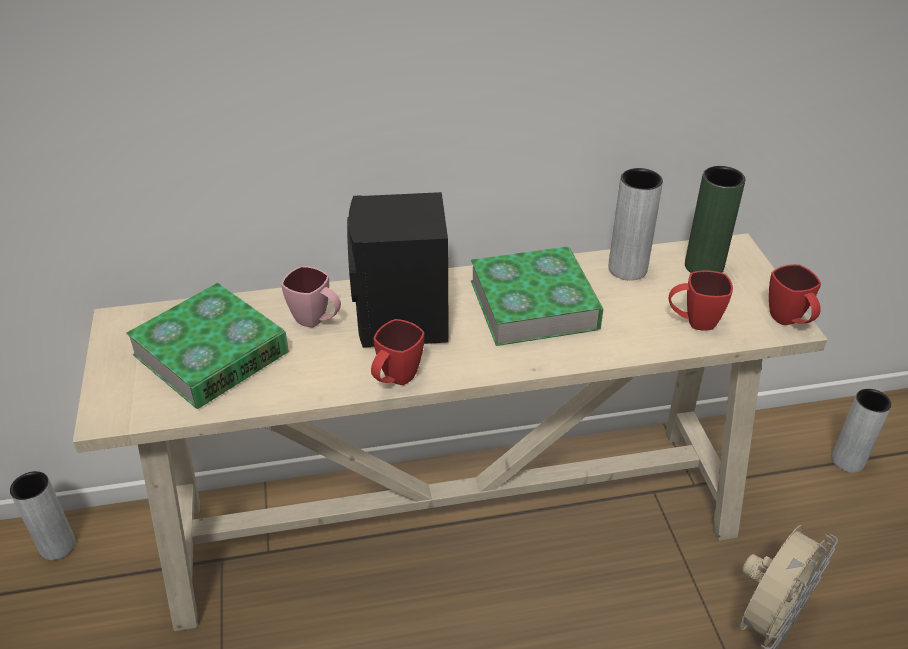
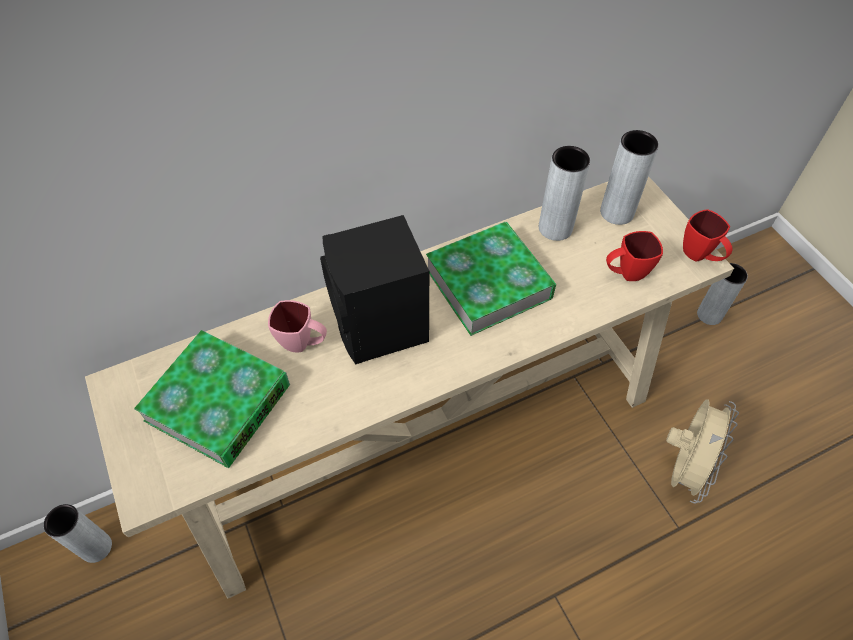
camera: 15 degrees left, 15 degrees up
(395, 380) = (396, 393): red mug -> none
(704, 266) = (616, 212): green vase -> grey vase

